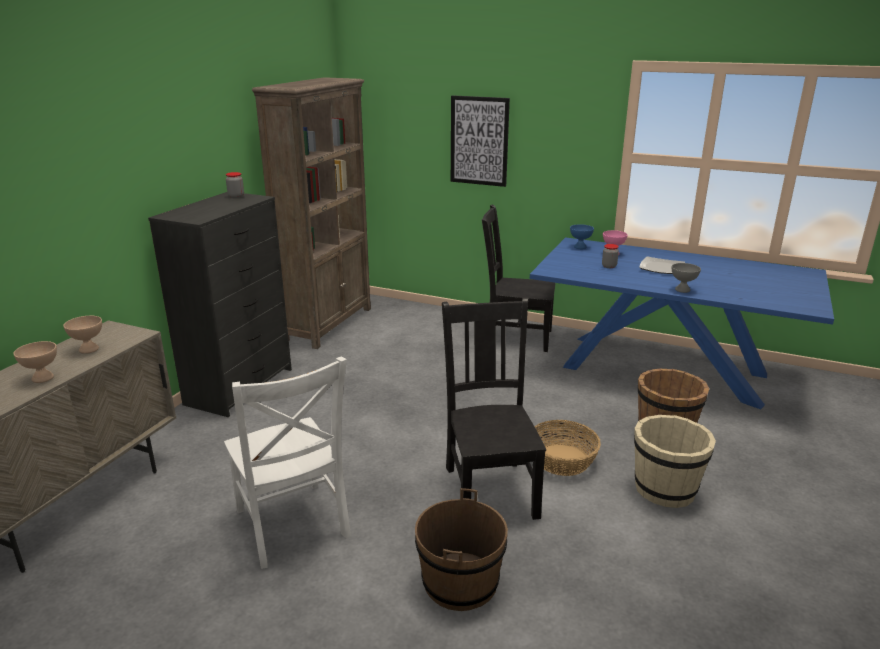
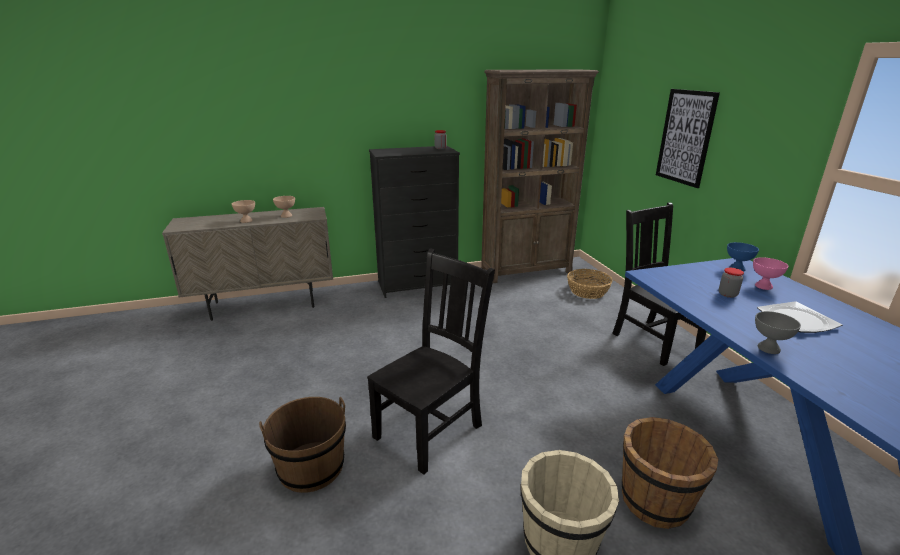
camera: 50 degrees right, 0 degrees up
(292, 526) = (308, 370): white chair -> none
(563, 460) = (517, 450): basket -> basket (588, 291)

